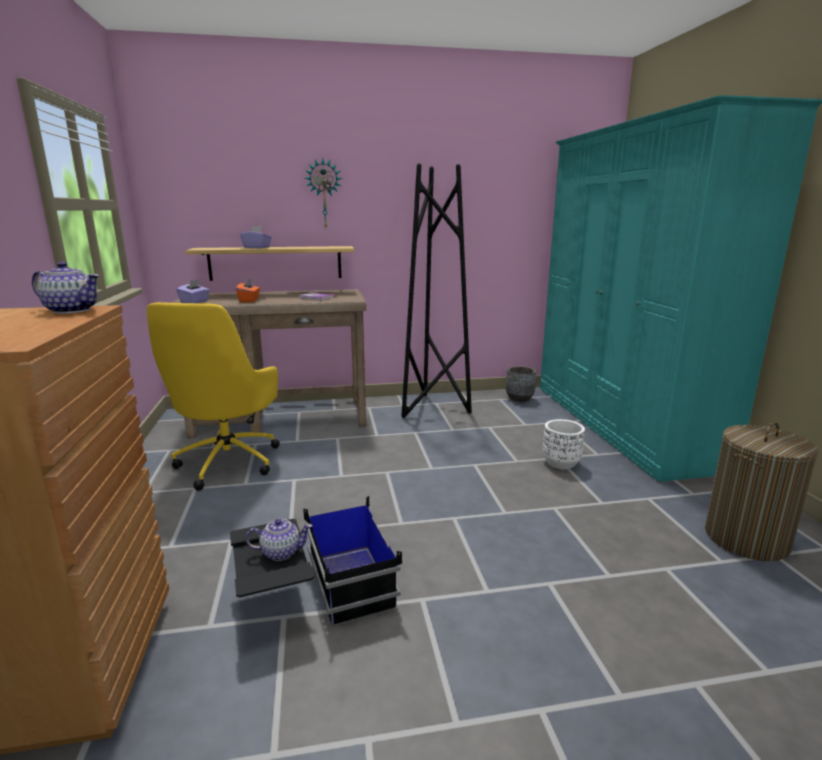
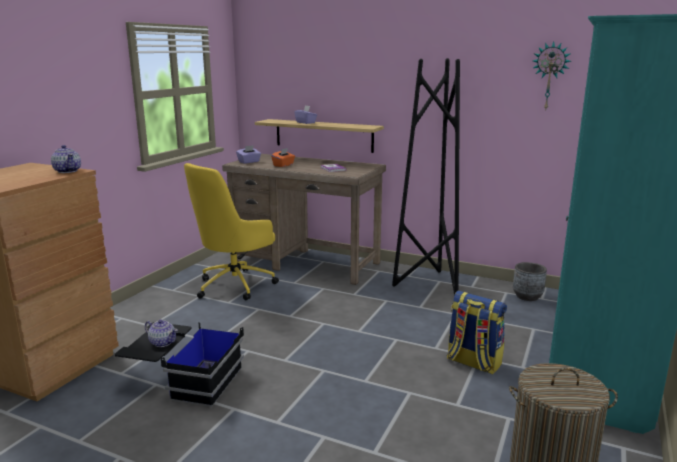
camera: 35 degrees right, 0 degrees up
(324, 194) = (364, 80): wall clock -> wall clock (549, 76)
(560, 463) = (473, 362): white planter -> backpack

